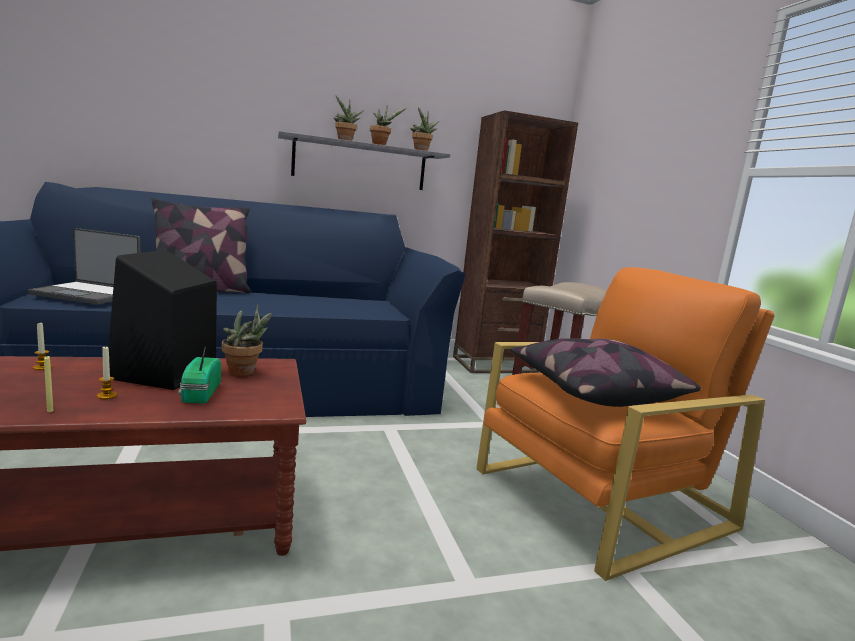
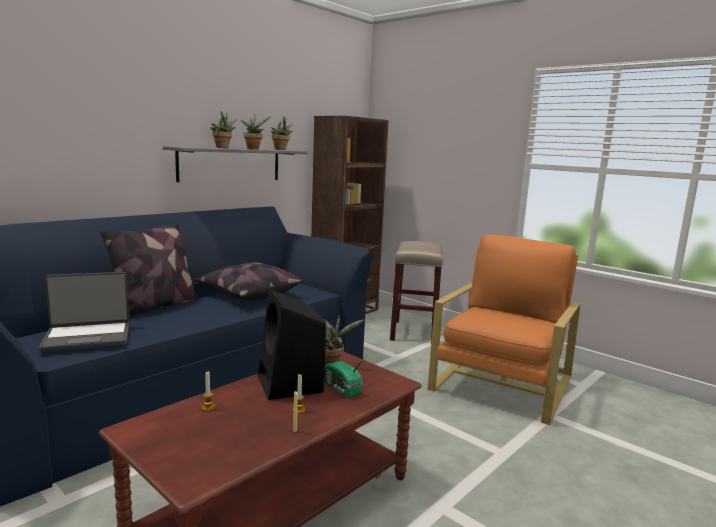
camera: 30 degrees left, 0 degrees up
(593, 392) = (506, 320): pillow -> pillow (248, 295)

